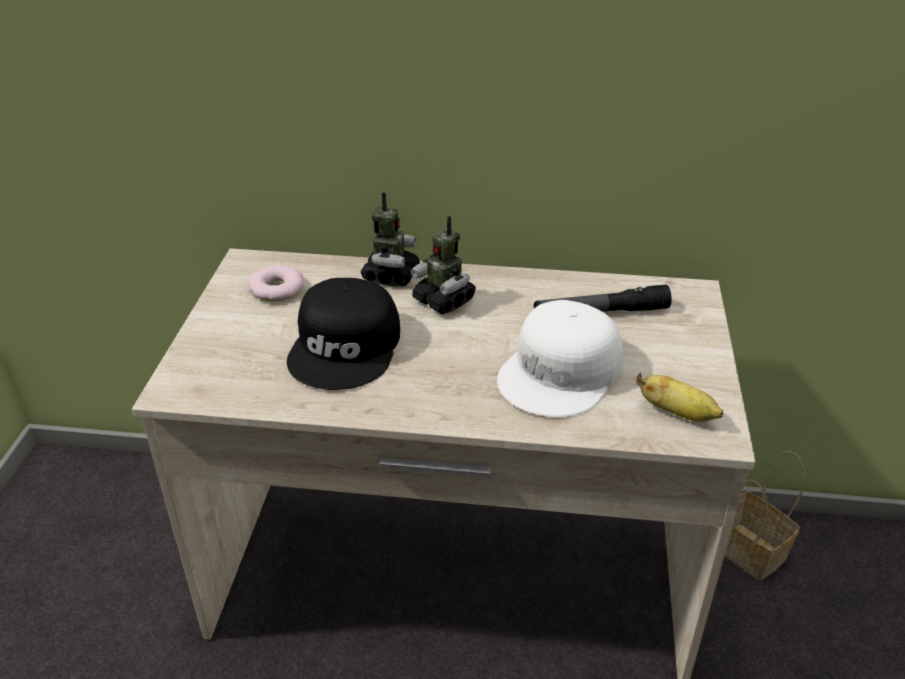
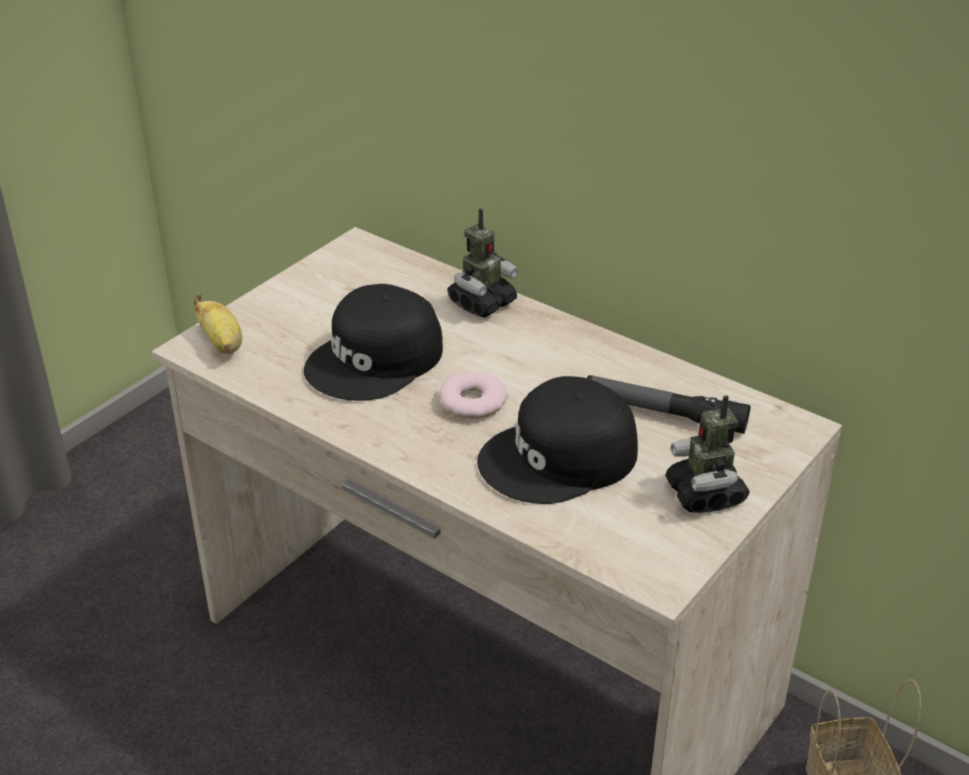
camera: 30 degrees right, 0 degrees up
(276, 289) = (362, 281): donut -> donut (472, 401)
(444, 300) = (511, 345): toy robot -> toy robot (705, 494)
(562, 373) = (560, 458): white cap -> black cap
(677, 413) = (640, 542): banana -> banana (222, 344)

